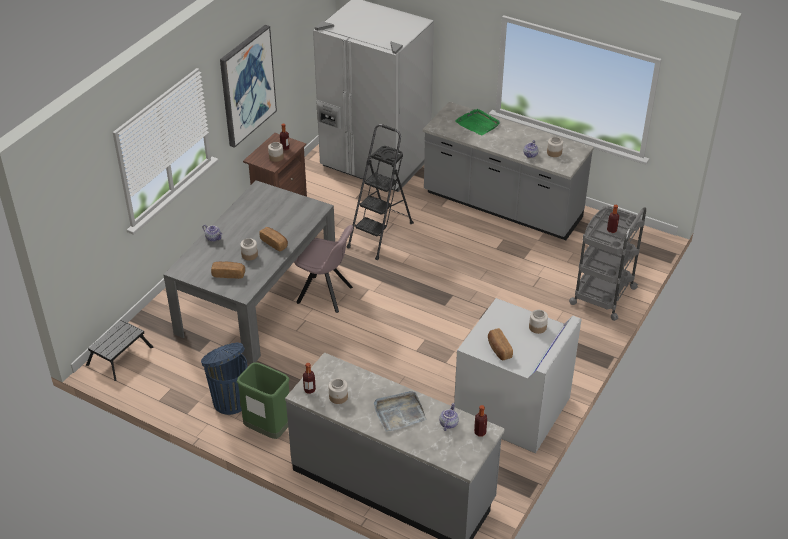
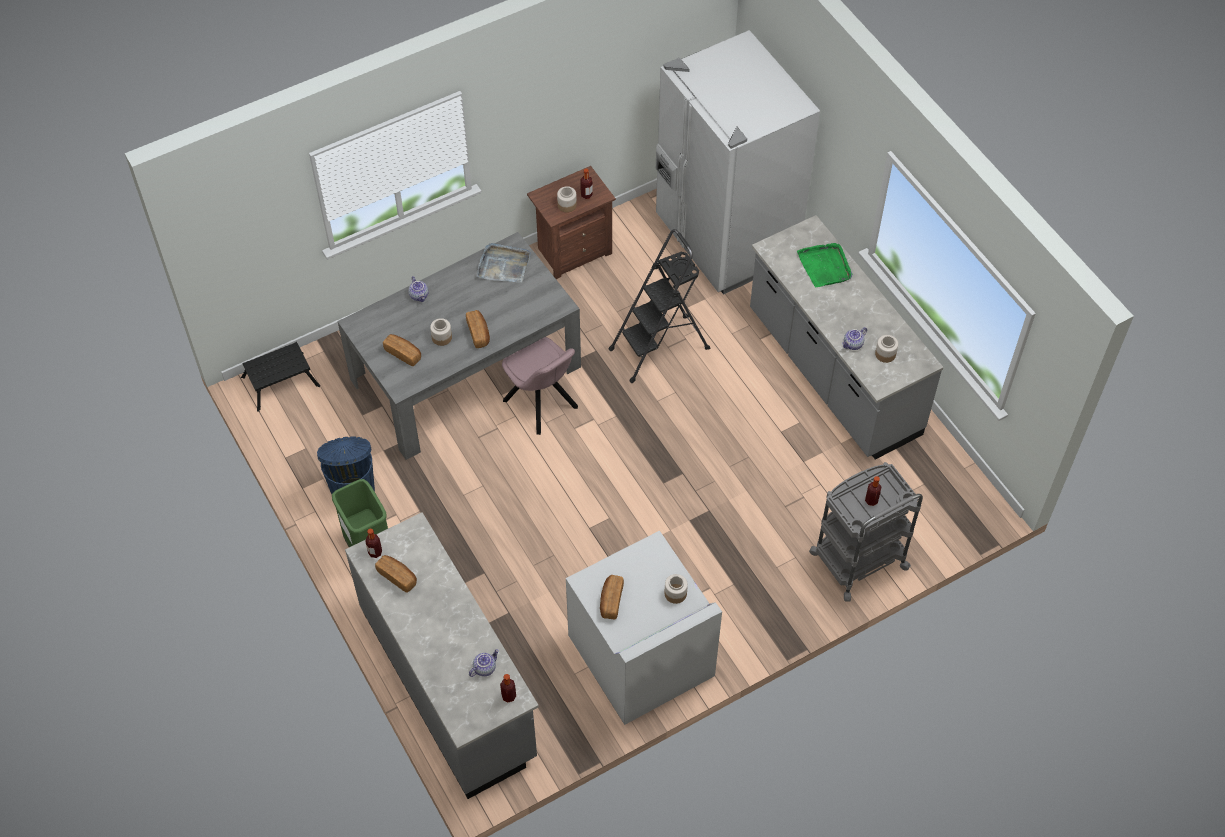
camera: 30 degrees right, 15 degrees up
(247, 85) = (548, 112): picture -> none
(338, 397) = (397, 576): jar -> bread
(399, 413) = (444, 628): grey tray -> grey tray (503, 265)

